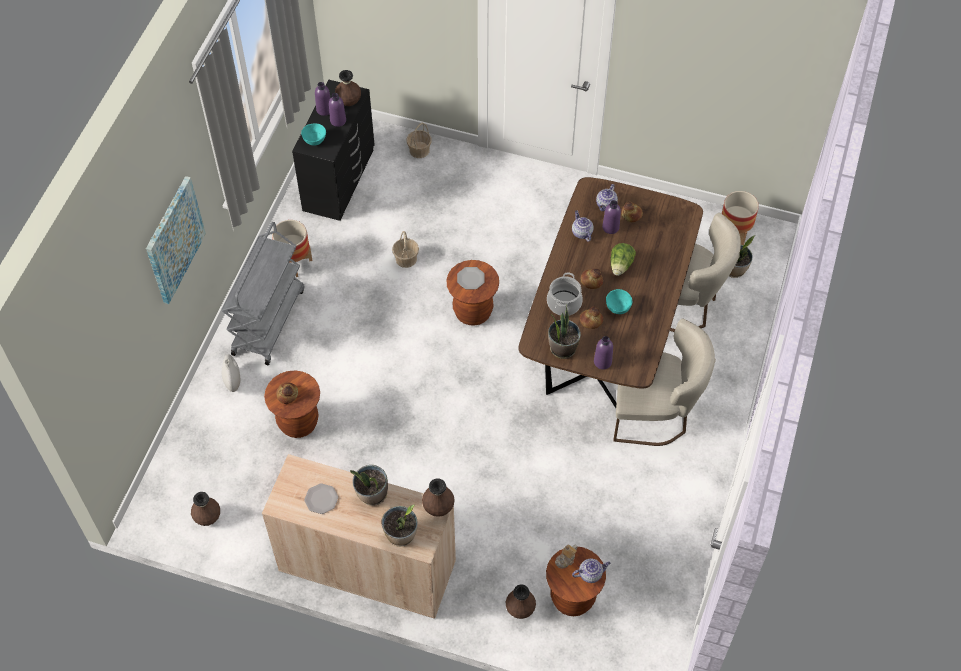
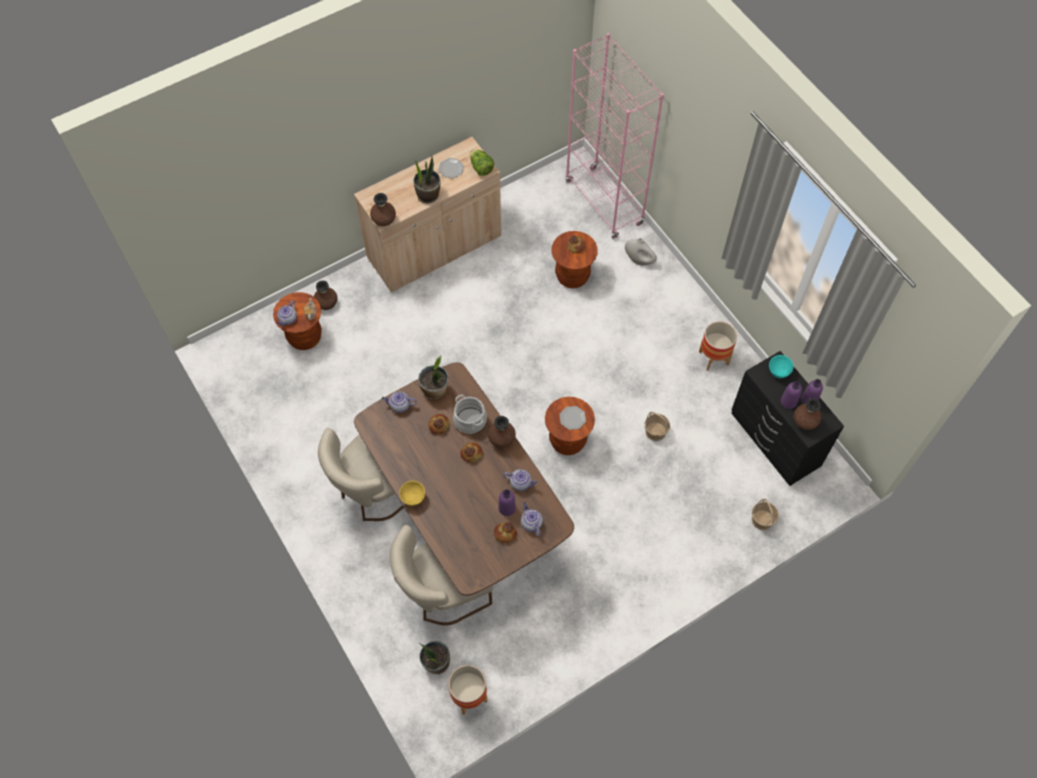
camera: 130 degrees right, 5 degrees up
(174, 240) = (701, 161): picture -> none
(183, 456) = (604, 203): none -> pink bookcase
(208, 518) = (547, 190): brown vase -> brown vase (501, 440)
(268, 321) = (673, 310): grey cart -> none
(401, 535) = (386, 191): potted plant -> none
(602, 362) = (399, 405): purple bottle -> teapot
(617, 308) = (432, 452): turquoise bowl -> none
(620, 266) = (466, 485): lettuce -> lettuce (481, 168)
(667, 292) = (413, 498): none -> yellow bowl

